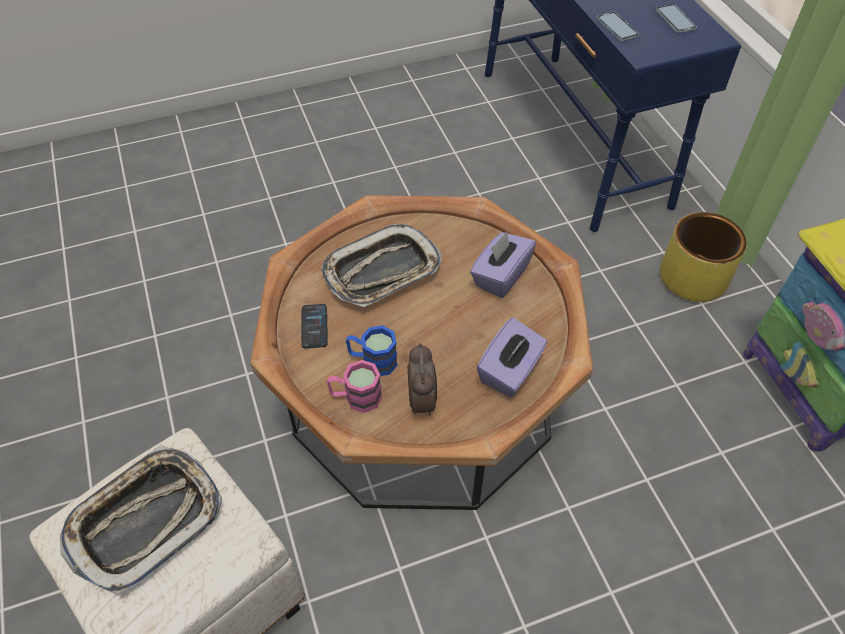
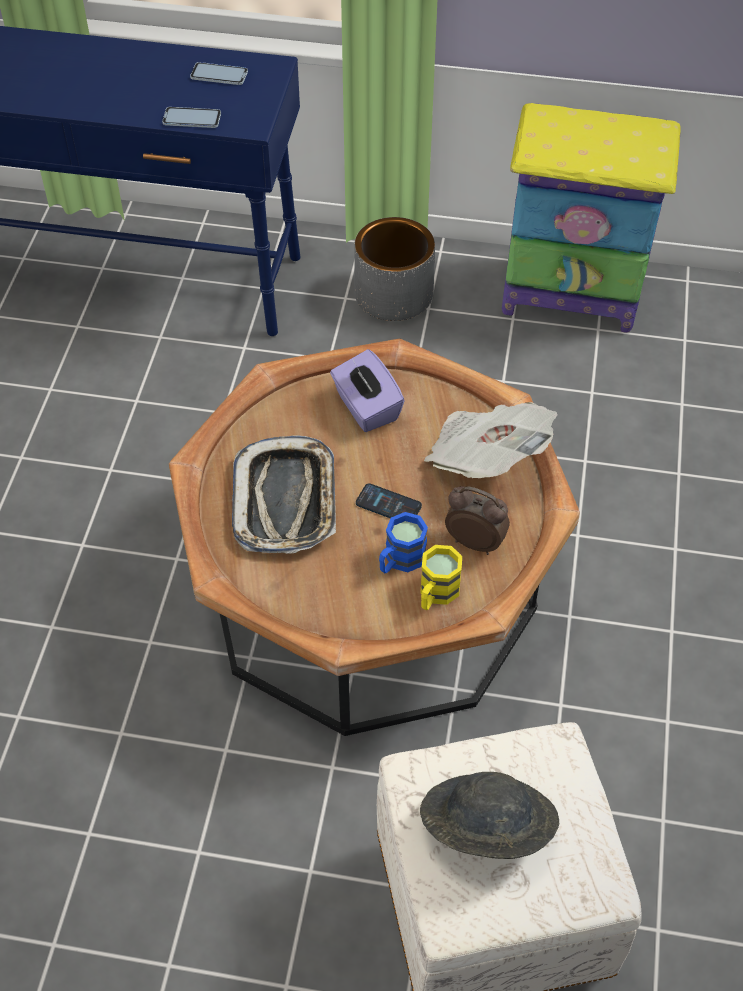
camera: 60 degrees left, 0 degrees up
(145, 520) = (485, 828): tray -> grey hat
(314, 326) = (319, 593): phone -> phone (388, 505)
(355, 397) = (436, 594): pink mug -> yellow mug
(510, 371) = (486, 458): purple tissue box -> newspaper
(692, 277) = (393, 295): yellow planter -> grey planter

